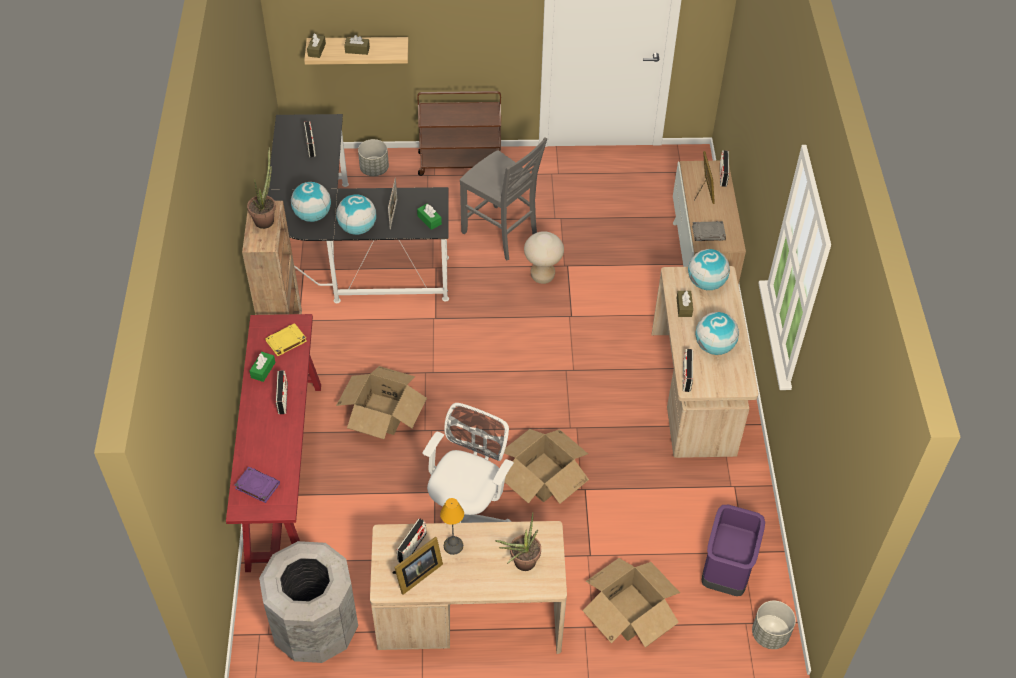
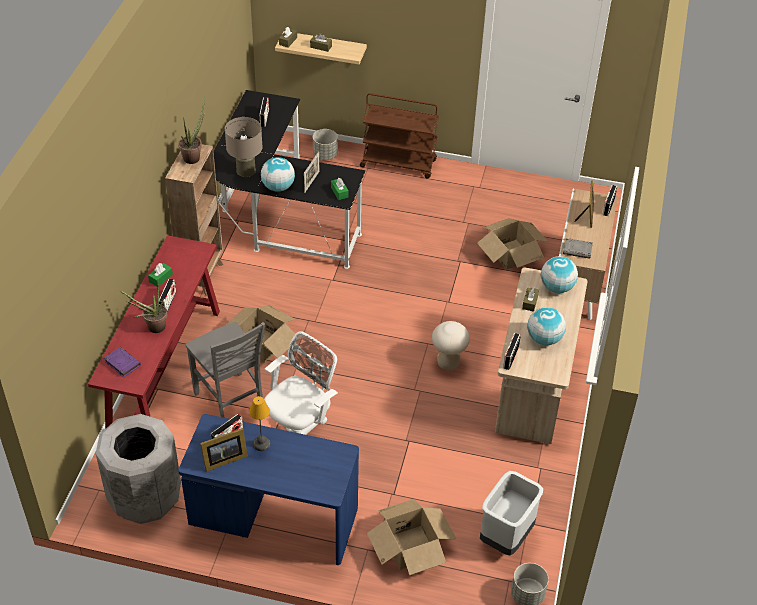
camera: 15 degrees right, 5 degrees down
(286, 341) = (187, 261): yellow book -> none
(313, 215) = (246, 171): globe -> beige table lamp
(469, 618) = (273, 519): beige desk -> blue desk
(501, 234) = (412, 226): grey chair -> grey chair (231, 404)
(520, 564) = (311, 471): potted plant -> potted plant (152, 328)
(542, 276) = (435, 265): beige stool -> beige stool (448, 363)
(543, 477) = (377, 423): cardboard box -> cardboard box (511, 254)
(725, 573) = (506, 535): purple trash can -> grey trash can

